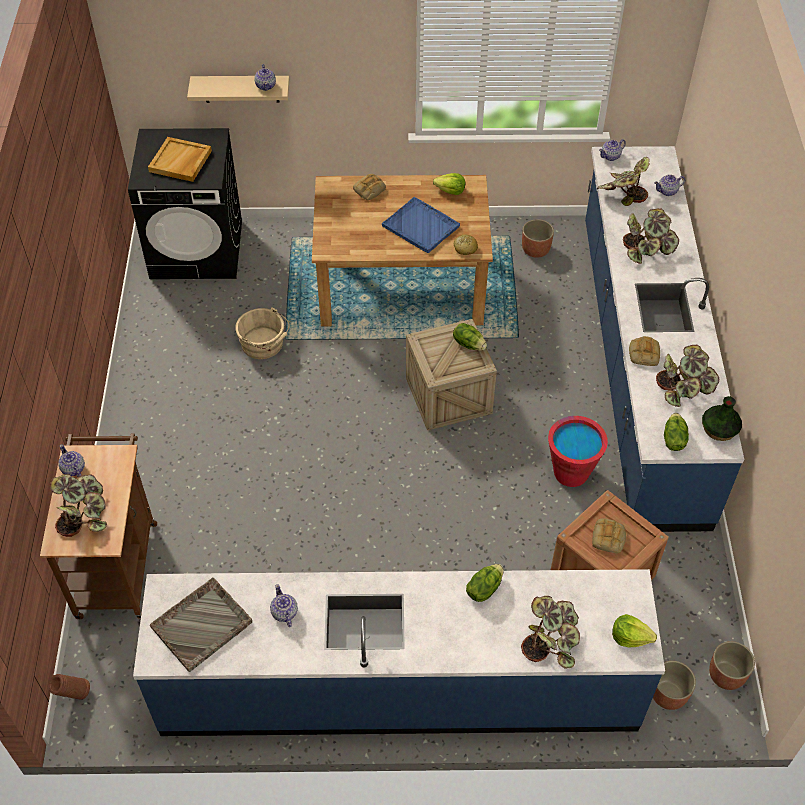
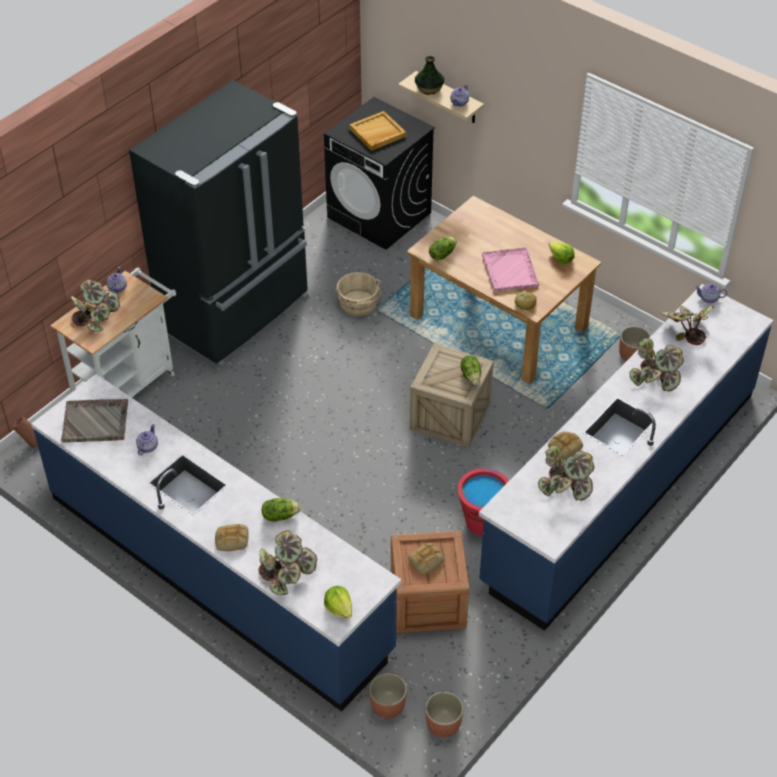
camera: 40 degrees right, 5 degrees down
(117, 562) = (129, 383): brown cart -> white cart
(158, 424) = (237, 315): none -> black fridge
(369, 190) = (500, 225): bread -> bread (231, 540)
(421, 226) = (510, 271): blue tray -> pink tray
(667, 191) = (725, 349): teapot -> none
(673, 439) = (517, 513): lettuce -> lettuce (442, 254)
(718, 430) = (558, 529): vase -> vase (428, 88)

